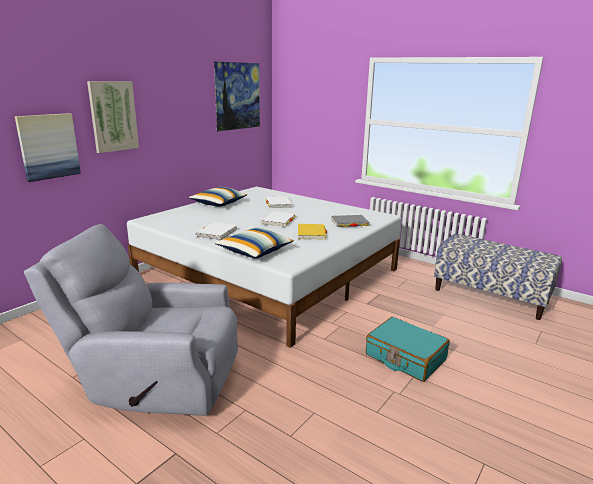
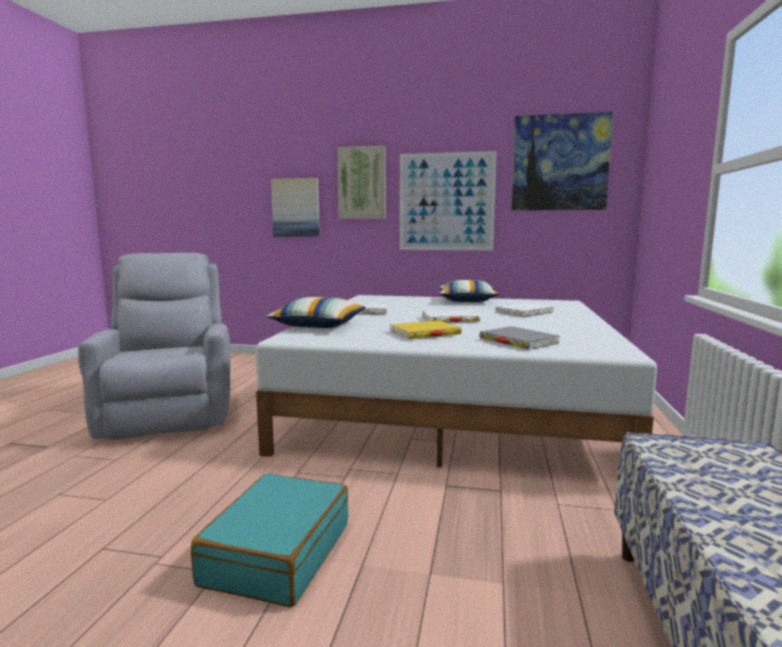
camera: 65 degrees right, 10 degrees down
(179, 128) = (446, 202): none -> picture

